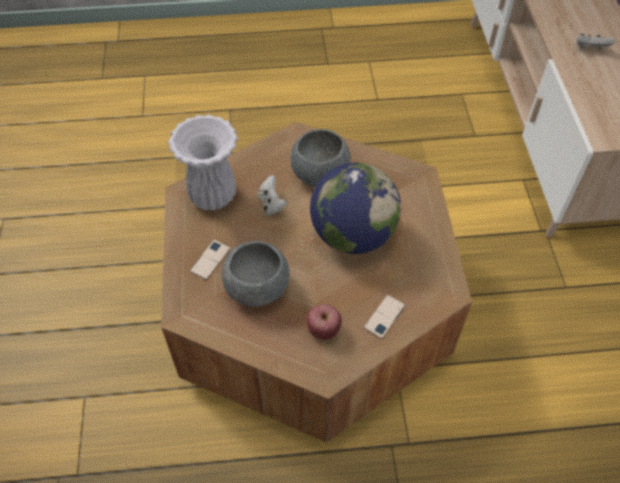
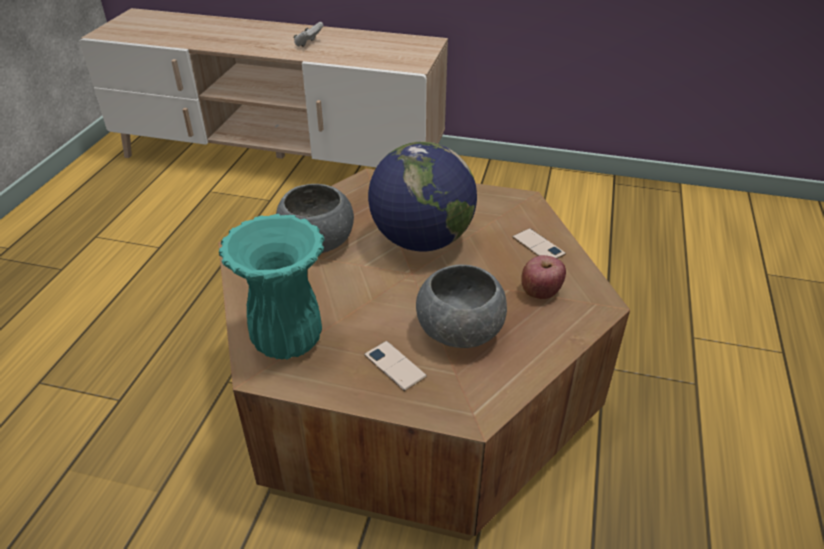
camera: 70 degrees left, 15 degrees down
(213, 195) = (286, 340): white vase -> turquoise vase
(271, 204) = (336, 291): white game controller -> none

